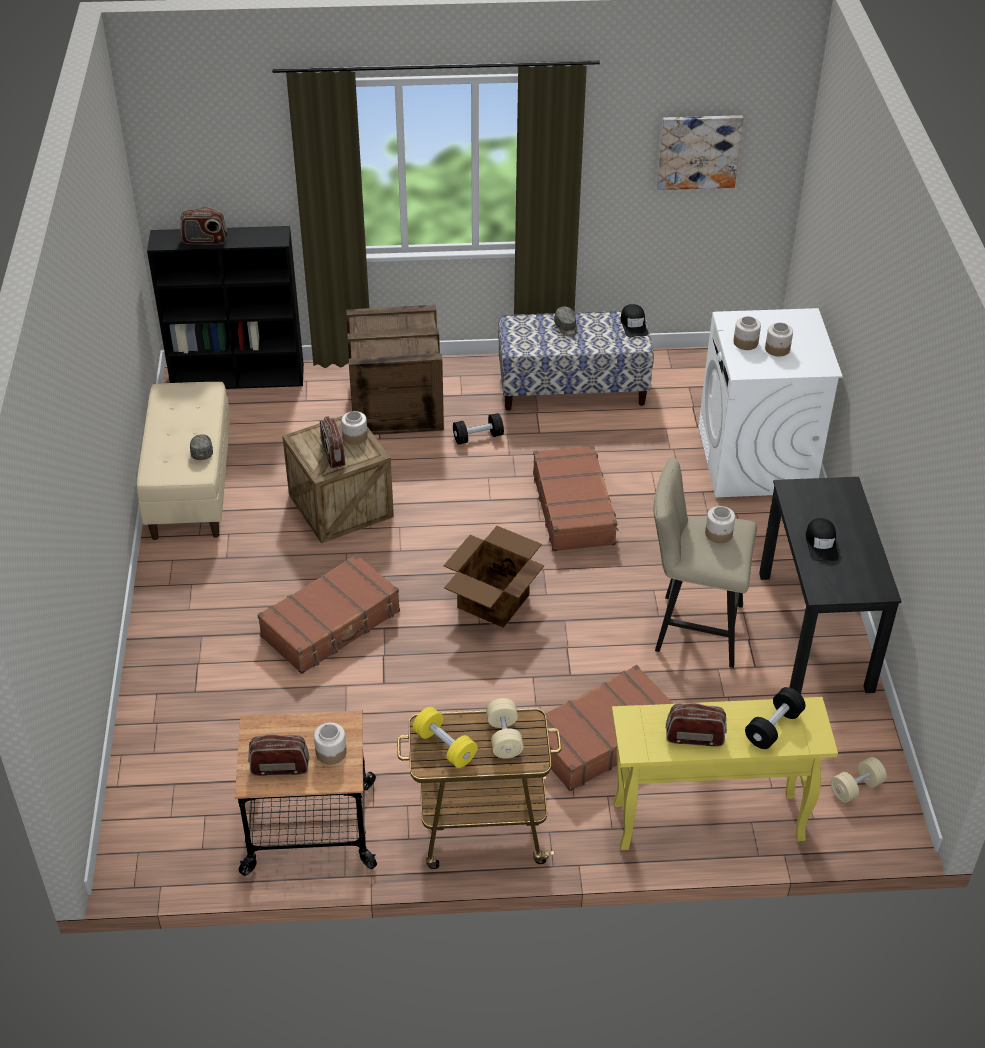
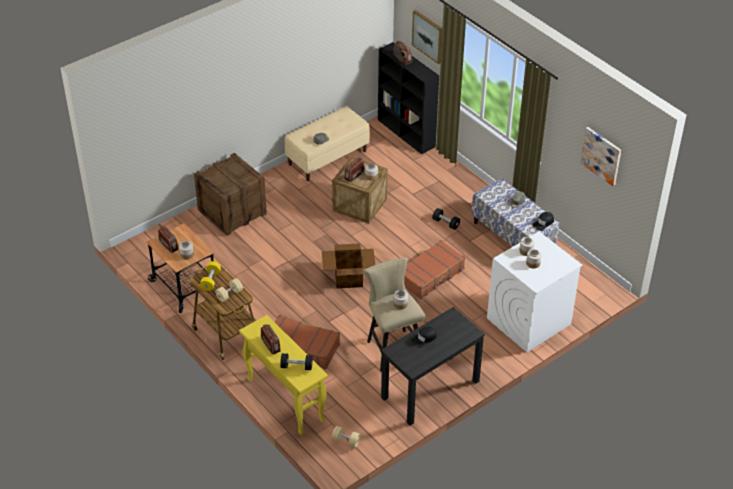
camera: 55 degrees right, 0 degrees up
(237, 169) = (428, 36): none -> picture
(332, 624) = (290, 238): brown suitcase -> none
(397, 404) = (440, 188): crate -> crate (232, 212)

